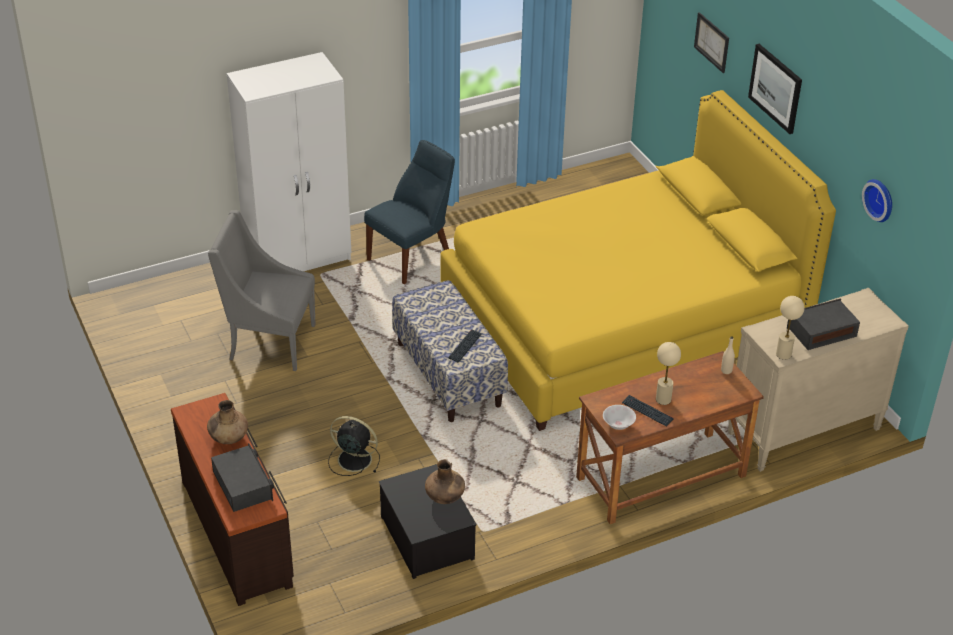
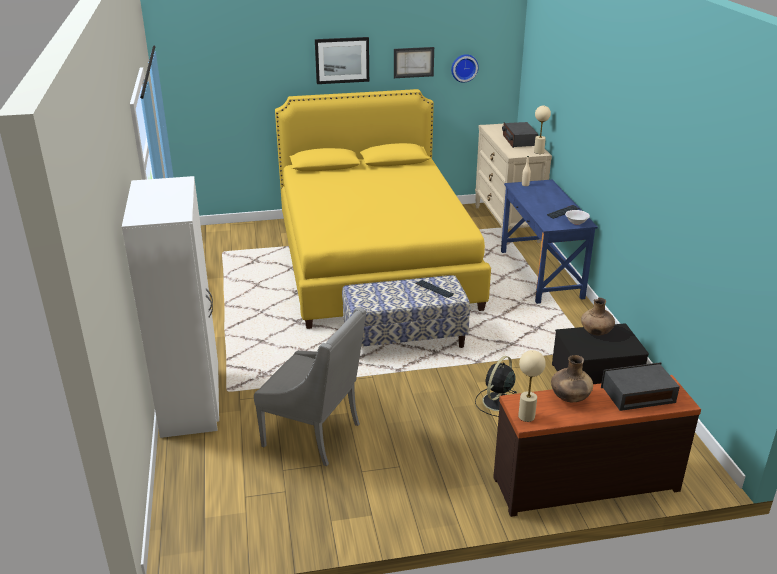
camera: 75 degrees left, 10 degrees down
(269, 342) = (315, 435): grey armchair -> grey armchair turned 90 degrees counterclockwise
(412, 256) = (236, 337): blue chair -> none
(661, 477) = (541, 274): brown desk -> blue desk
(663, 399) = (551, 206): beige table lamp -> beige table lamp (526, 416)
(712, 42) = (258, 72): picture -> picture (413, 62)

